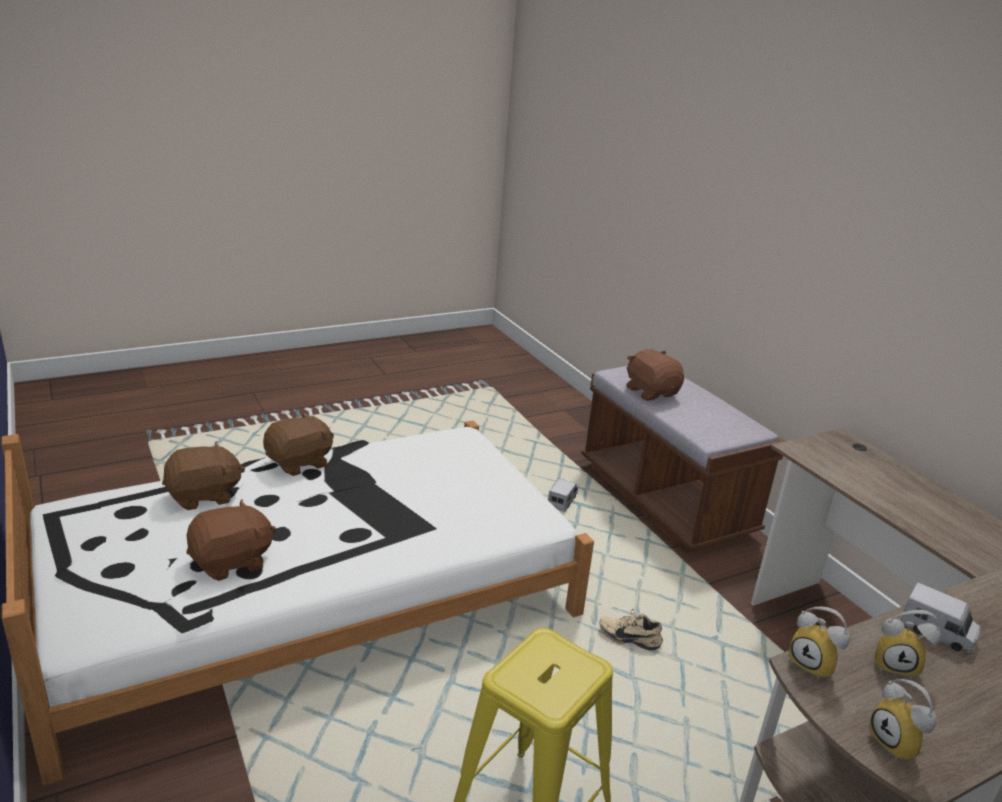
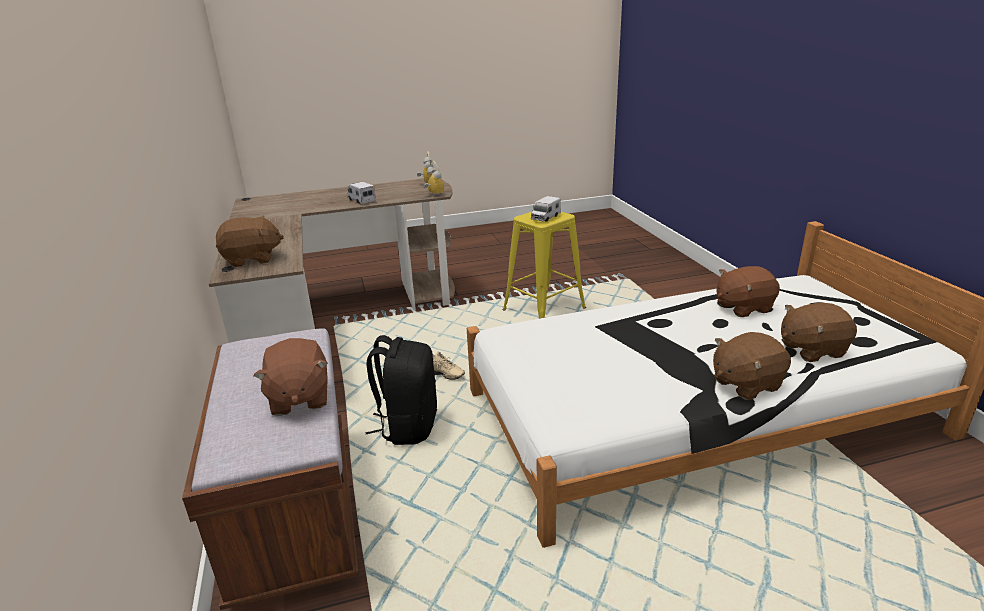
camera: 165 degrees left, 0 degrees up
(562, 501) = (427, 511): toy truck -> toy truck (545, 217)
(626, 568) = (408, 426): none -> black backpack
(858, 461) = (252, 259): none -> brown plush toy
(895, 664) = (397, 194): alarm clock -> none

